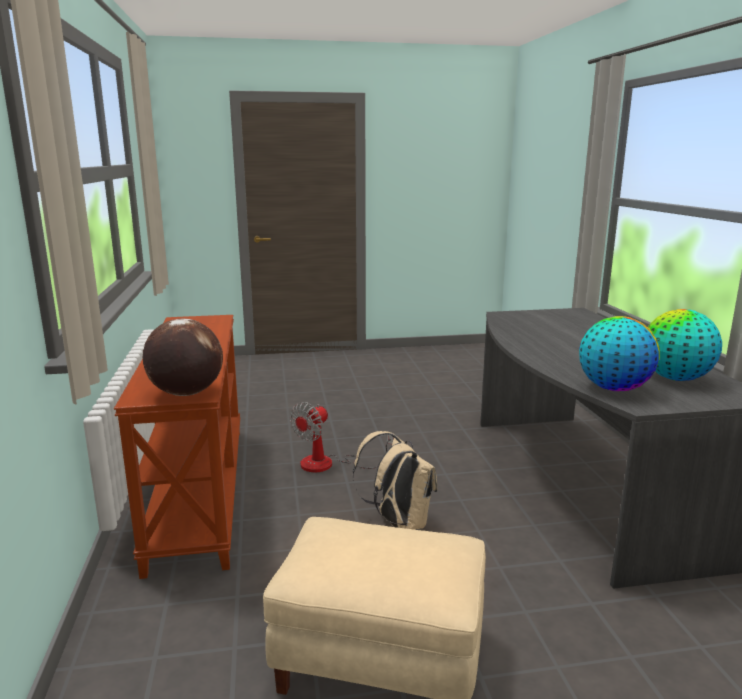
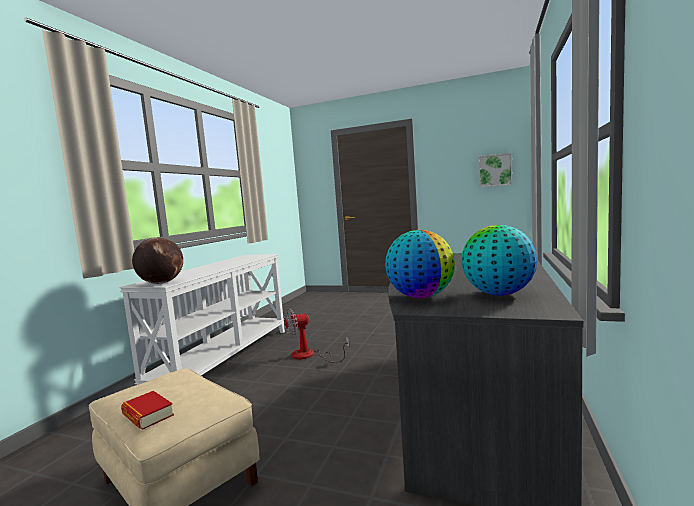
camera: 30 degrees right, 10 degrees down
(198, 490) = (224, 358): brown console table -> white console table
(398, 523) = (304, 399): beige backpack -> none
(405, 583) = (148, 415): none -> book
(470, 183) = (495, 170): none -> picture

